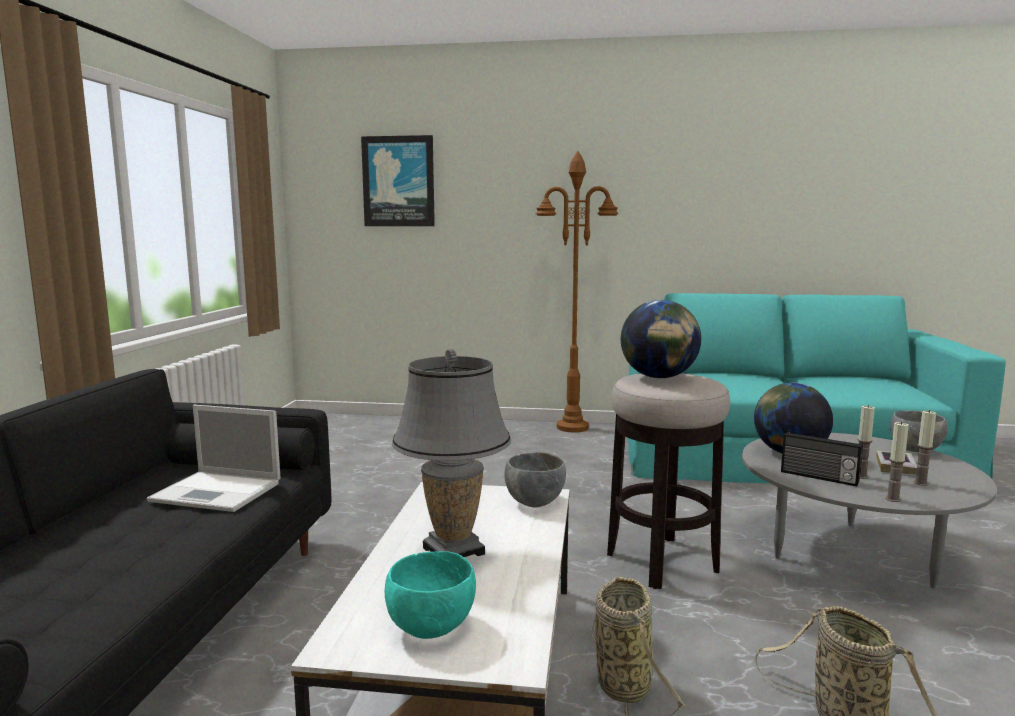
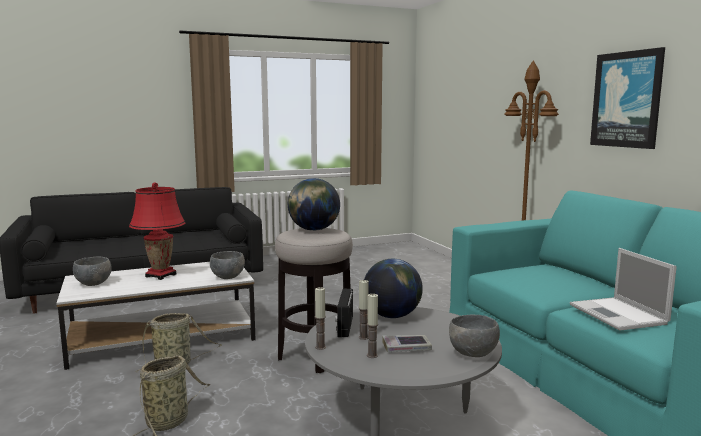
camera: 60 degrees right, 0 degrees up
(219, 492) = (195, 240): laptop -> laptop (619, 315)
(398, 181) = (456, 90): picture -> picture (626, 99)
(430, 628) = (93, 284): turquoise bowl -> grey bowl
(454, 551) = (160, 275): grey table lamp -> red table lamp

